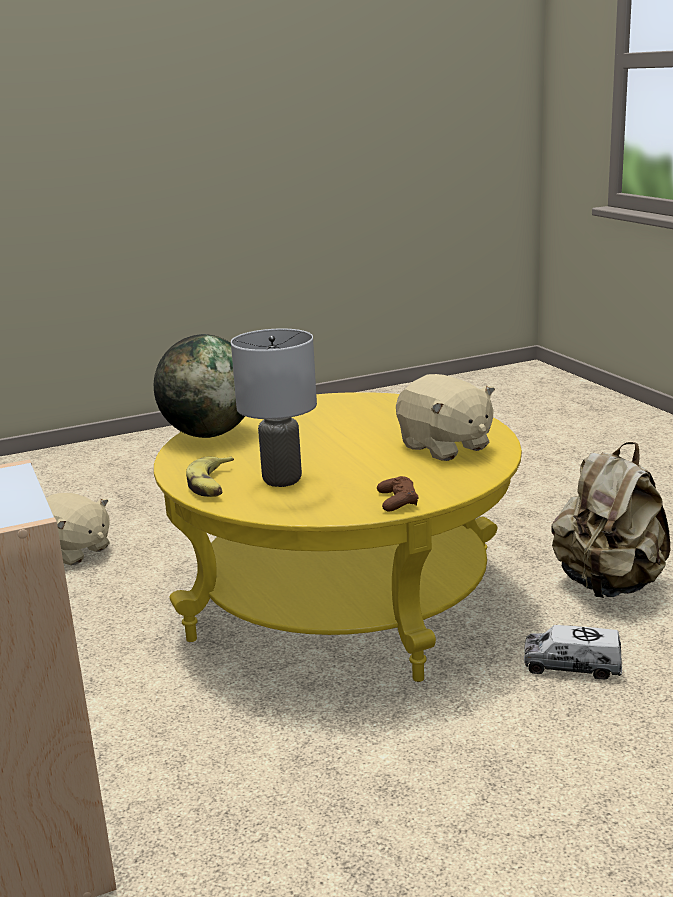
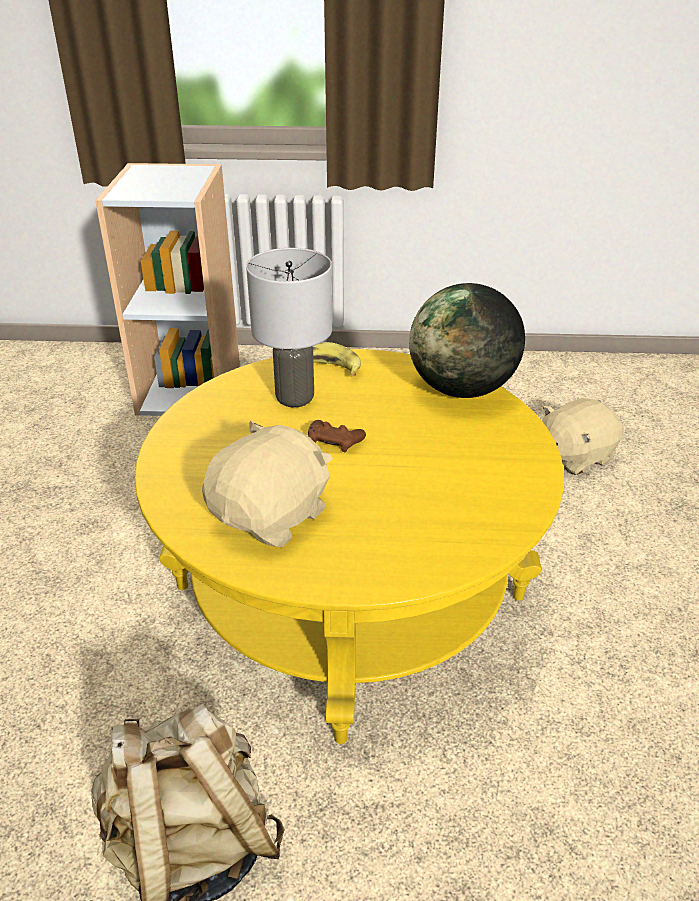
camera: 115 degrees right, 15 degrees up
(397, 500) = (180, 440): brown game controller -> brown game controller (334, 441)
(444, 447) = (272, 516): beige plush toy -> beige plush toy turned 135 degrees clockwise
(572, 666) = (96, 699): toy truck -> none

